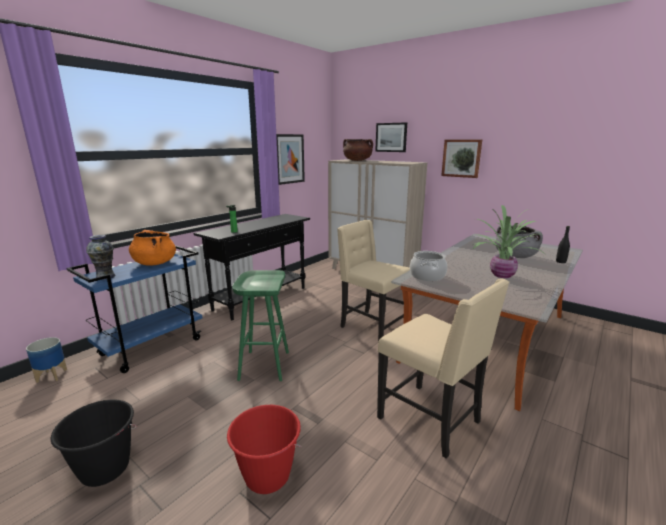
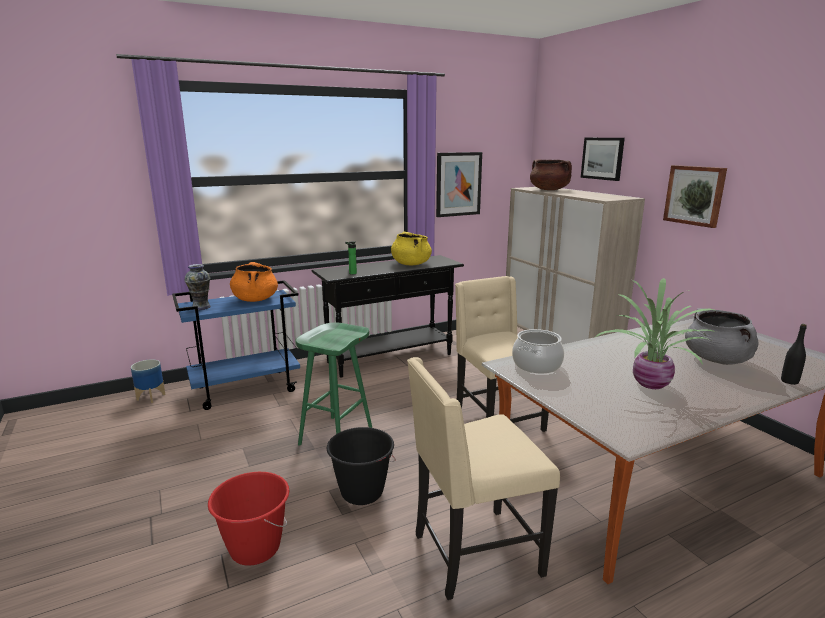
camera: 25 degrees right, 0 degrees up
(105, 469) = (135, 493): black bucket -> black bucket (362, 492)
(272, 221) = (411, 264): none -> yellow cooking pot
(431, 420) = (473, 554): beige chair -> beige chair turned 90 degrees clockwise

